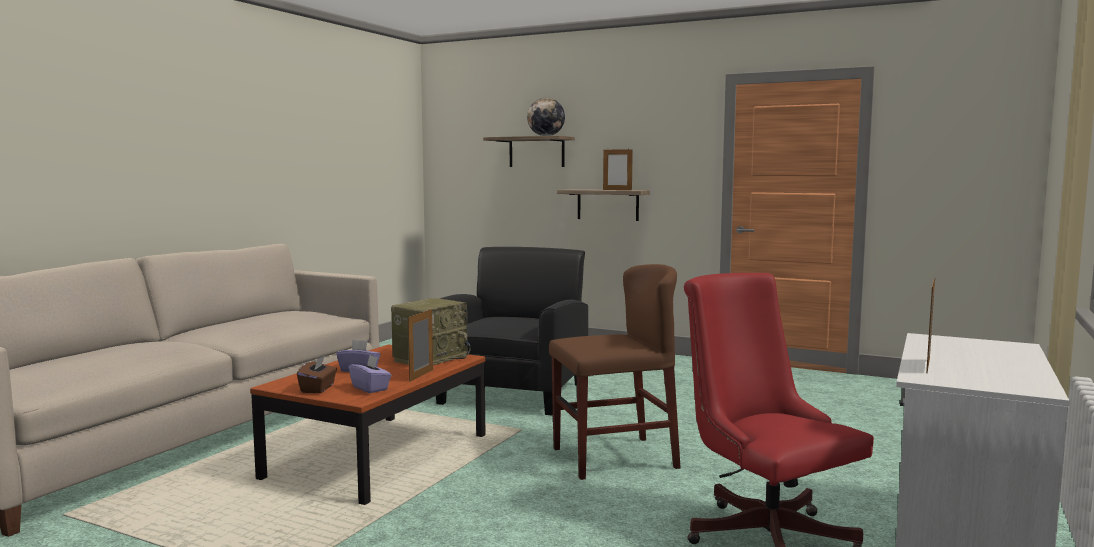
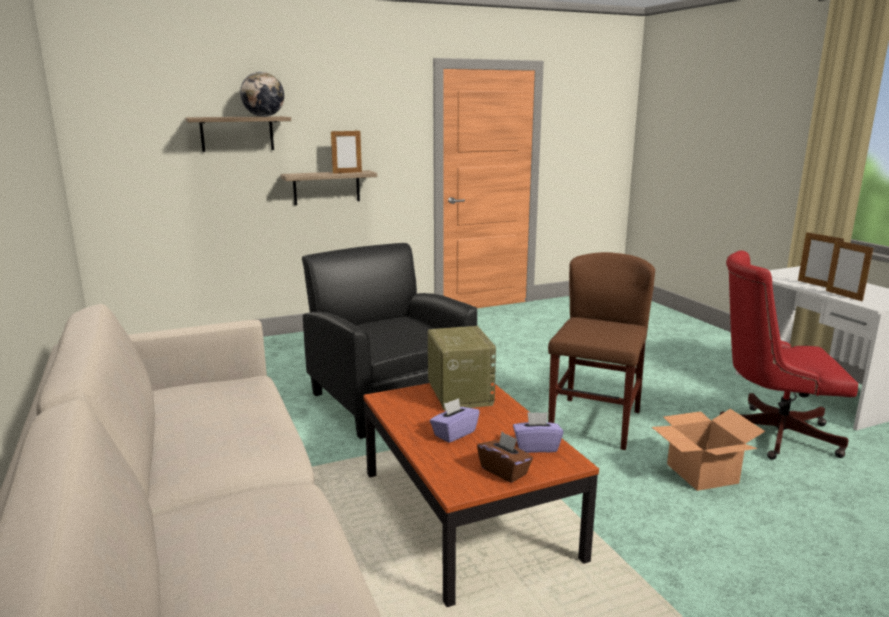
camera: 50 degrees left, 10 degrees up
(421, 375) = (517, 414): picture frame -> picture frame (815, 284)
(592, 518) = (703, 474): none -> cardboard box

